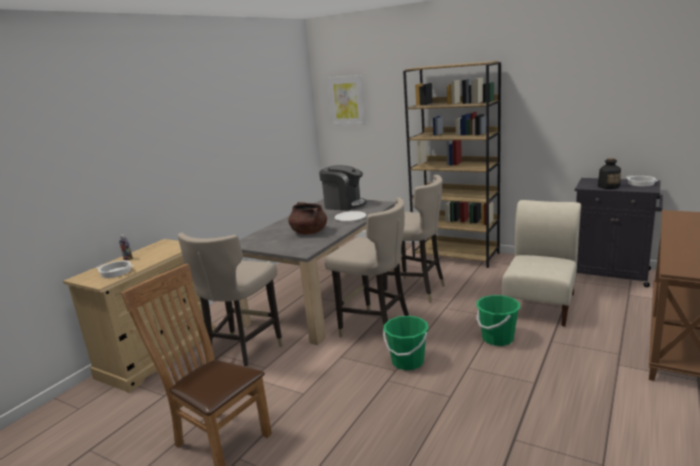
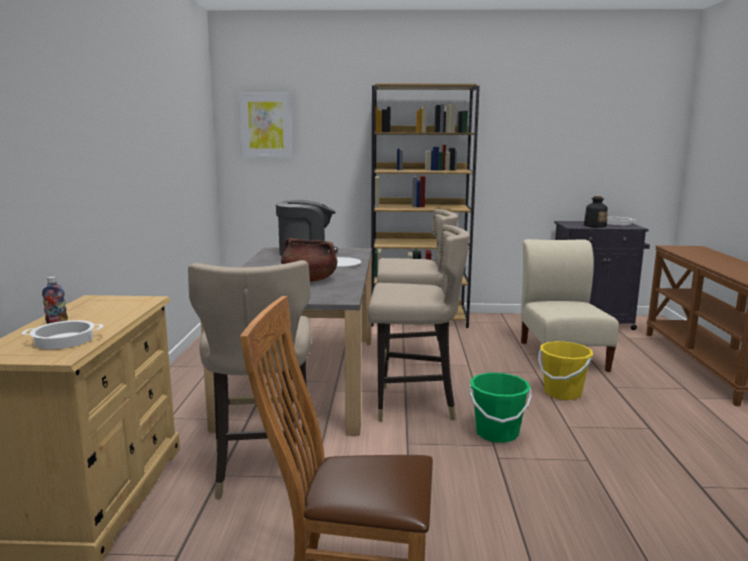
camera: 30 degrees left, 5 degrees down
(497, 338) = (562, 393): green bucket -> yellow bucket

